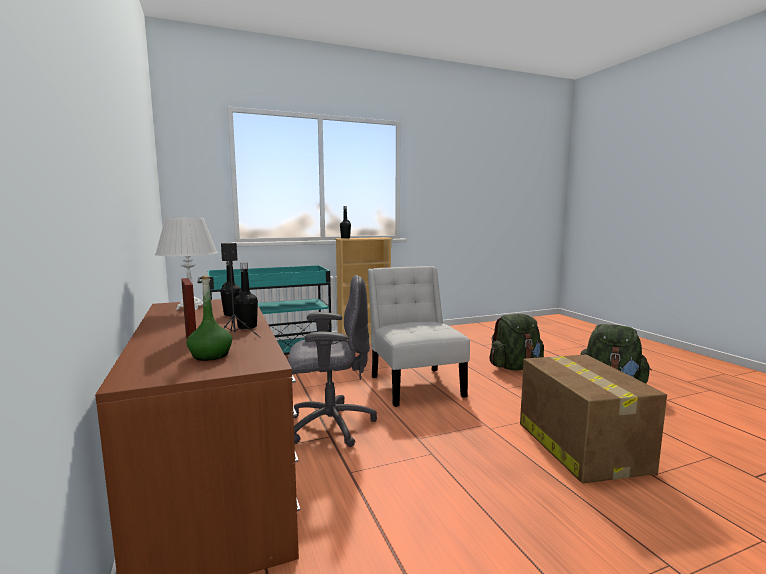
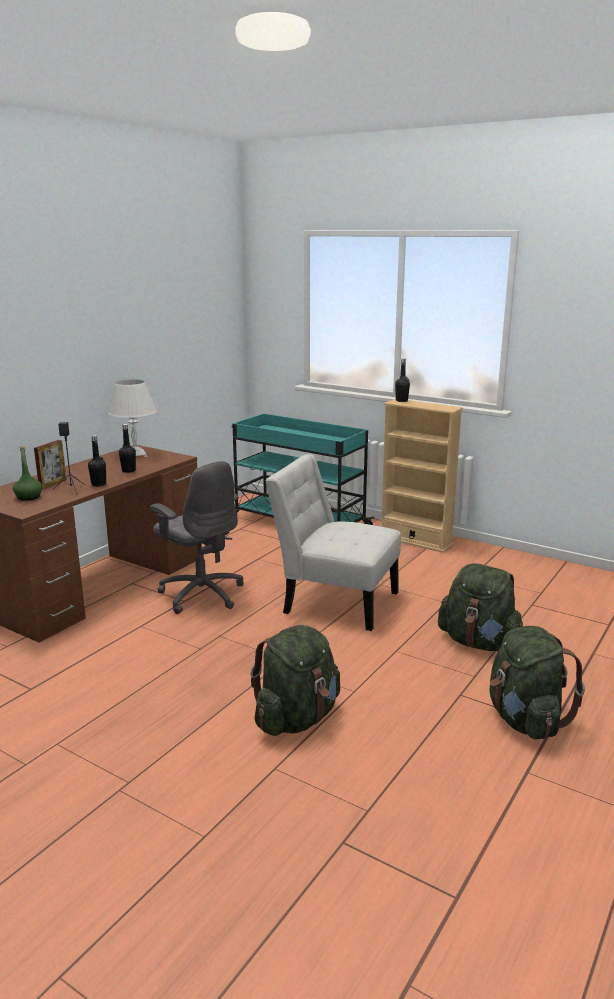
camera: 55 degrees right, 10 degrees up
(415, 384) = (335, 601): white chair -> white chair turned 105 degrees counterclockwise
(580, 445) = (297, 718): cardboard box -> green backpack

